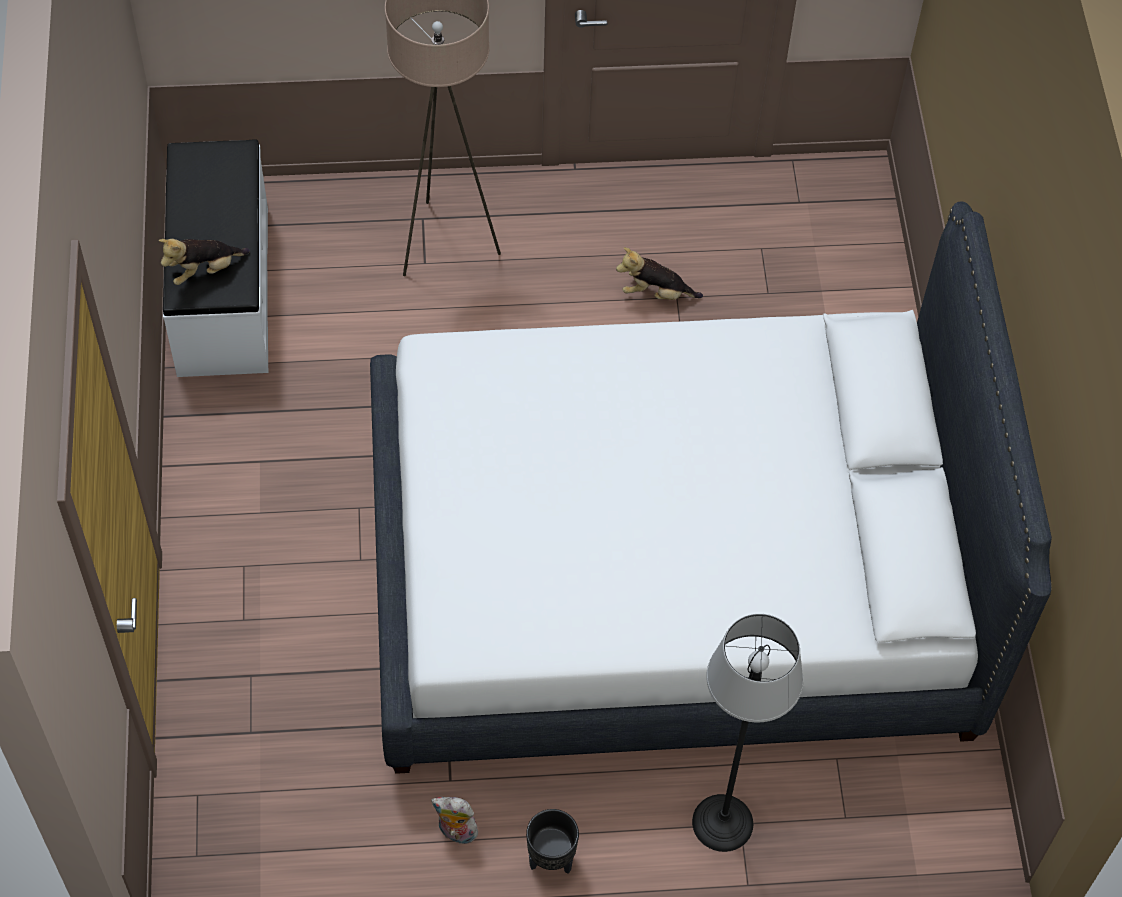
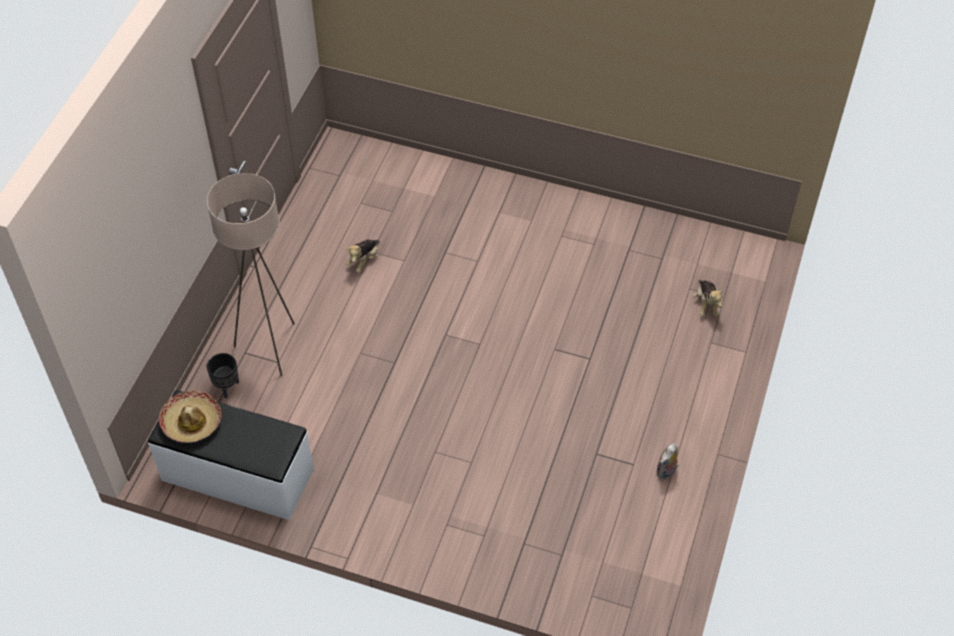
camera: 65 degrees left, 5 degrees down
(204, 270) = (263, 447): plush toy -> plush toy (706, 304)
(212, 177) = (191, 422): none -> hat
(551, 859) = (699, 433): black planter -> black planter (227, 387)
(670, 576) = (550, 319): white bed -> none
(722, 823) = (707, 350): floor lamp -> none

